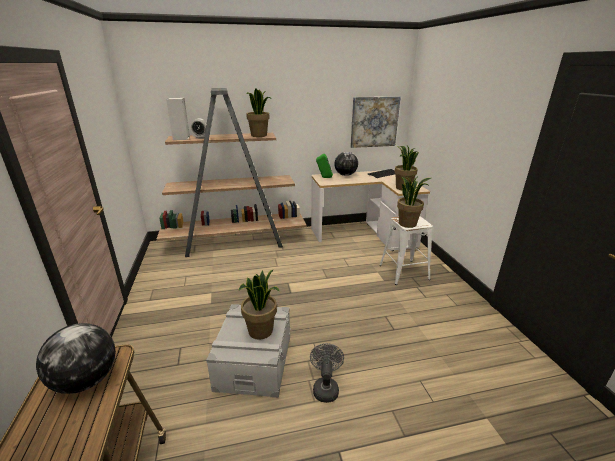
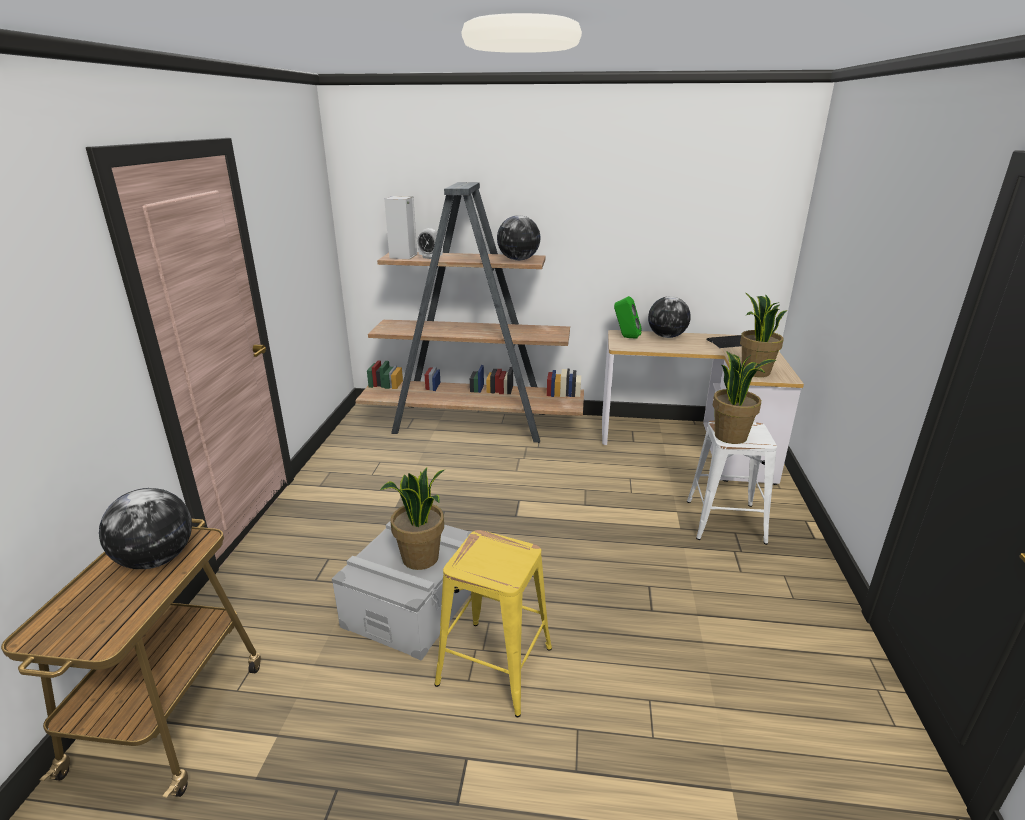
camera: 20 degrees right, 0 degrees up
(259, 135) = (518, 260): potted plant -> globe
(325, 387) = (494, 666): grey fan -> yellow stool
(374, 122) = (732, 248): picture -> none

